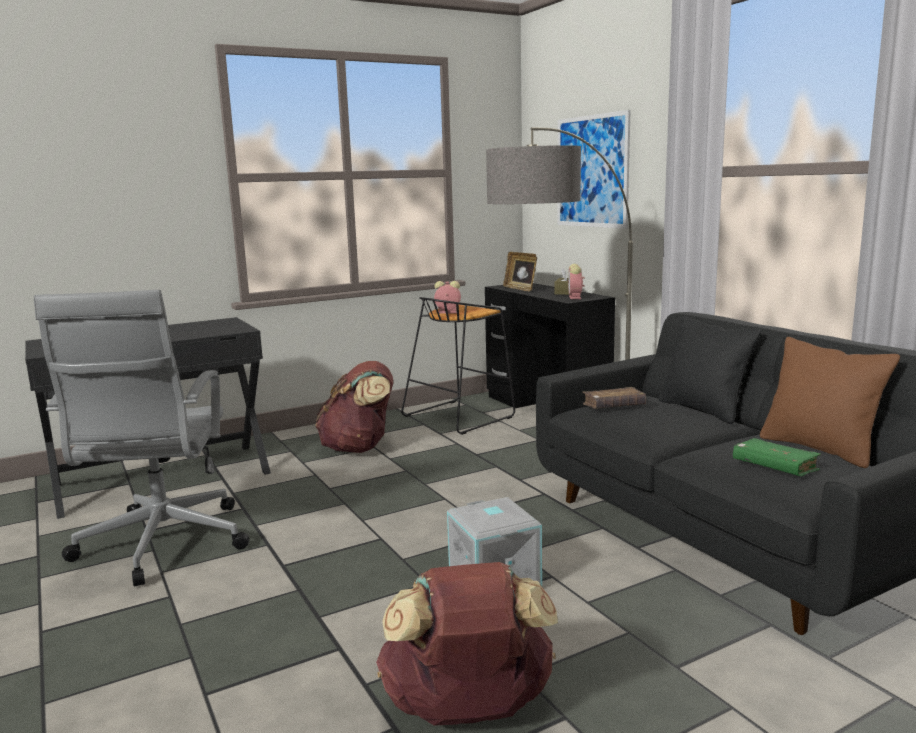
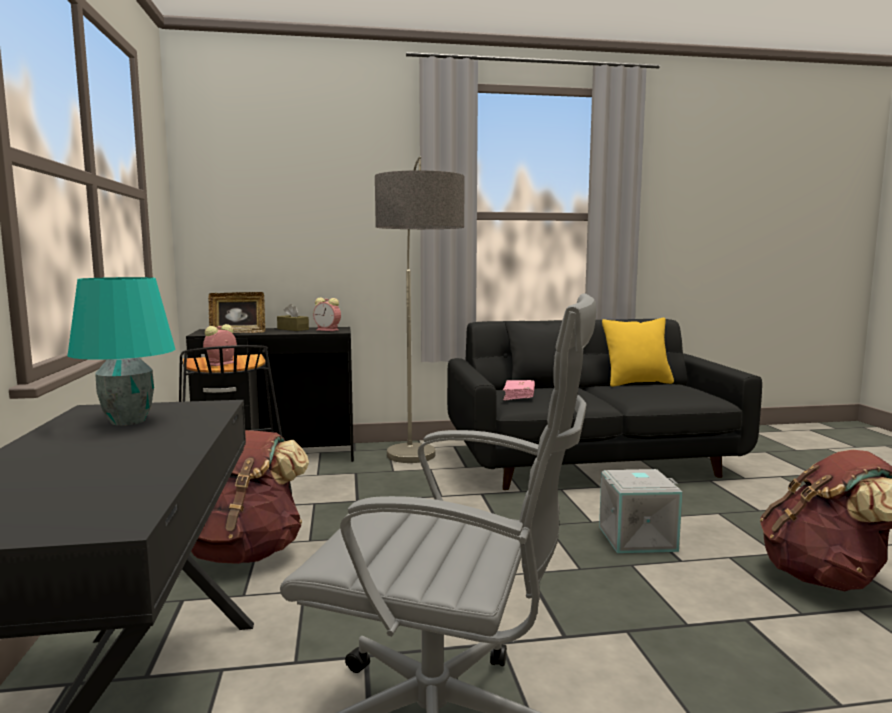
camera: 70 degrees left, 5 degrees down
(198, 328) = (128, 422): none -> turquoise table lamp
(592, 171) = (302, 209): picture -> none
(613, 406) = (519, 396): brown book -> pink book
(774, 467) = (669, 391): green book -> none
(819, 449) = (637, 383): brown pillow -> yellow pillow

